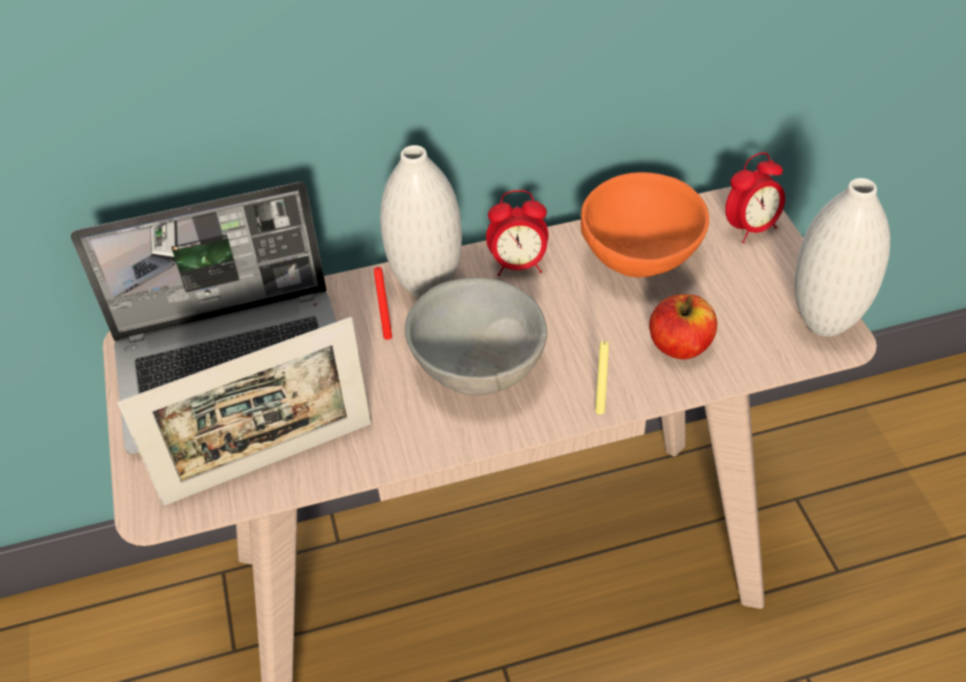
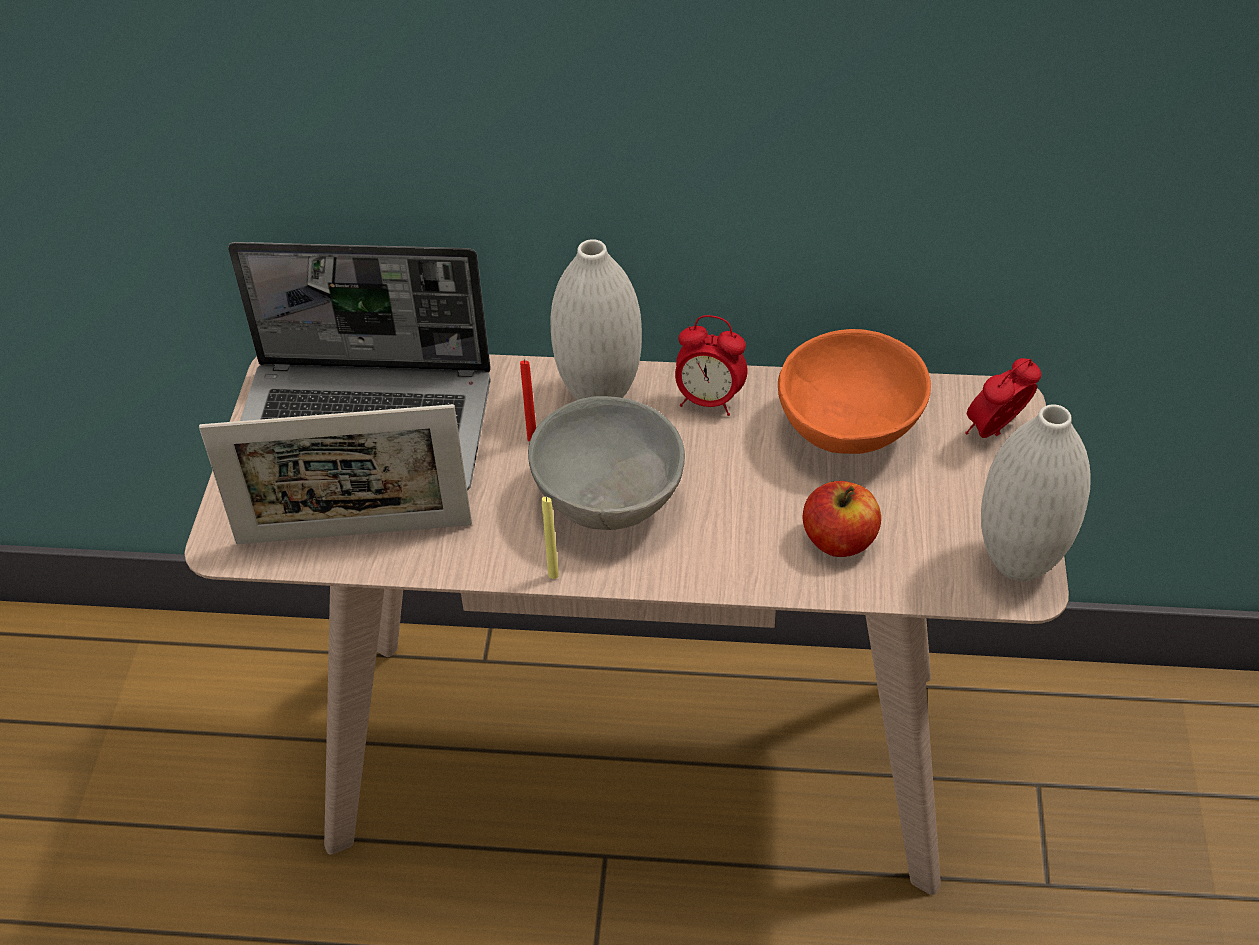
camera: 20 degrees right, 0 degrees up
(600, 411) = (713, 583): yellow candle -> yellow candle (553, 575)
(750, 228) = (995, 432): alarm clock -> alarm clock turned 150 degrees clockwise

